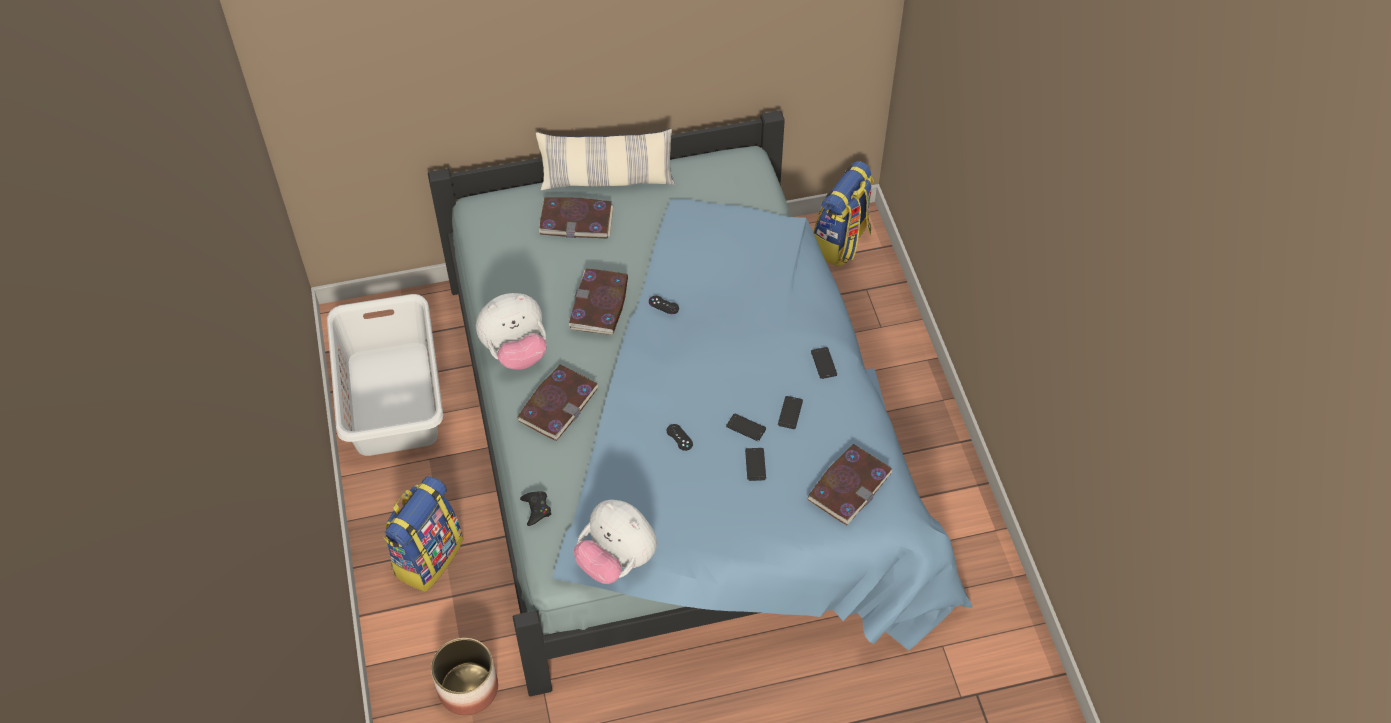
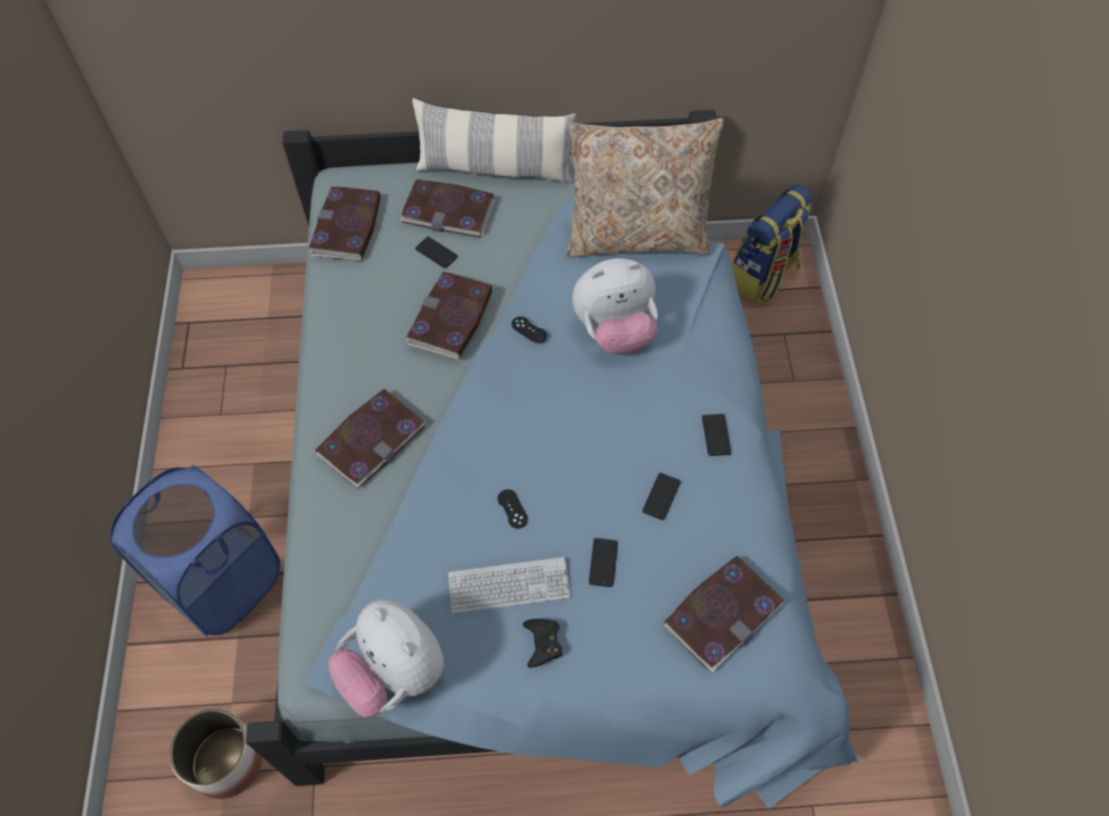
camera: 10 degrees right, 5 degrees up
(393, 397) = (234, 385): grey laundry basket -> none
(427, 556) = (222, 582): backpack -> blue laundry basket
(495, 244) = (347, 227): none -> book
(516, 351) = (338, 363): plush toy -> plush toy (615, 331)
(536, 509) = (310, 579): black game controller -> black game controller (542, 643)
(688, 490) = (509, 586): none -> keyboard
(735, 220) = (637, 236): none -> beige pillow
(746, 427) = (600, 508): phone -> phone (436, 253)

